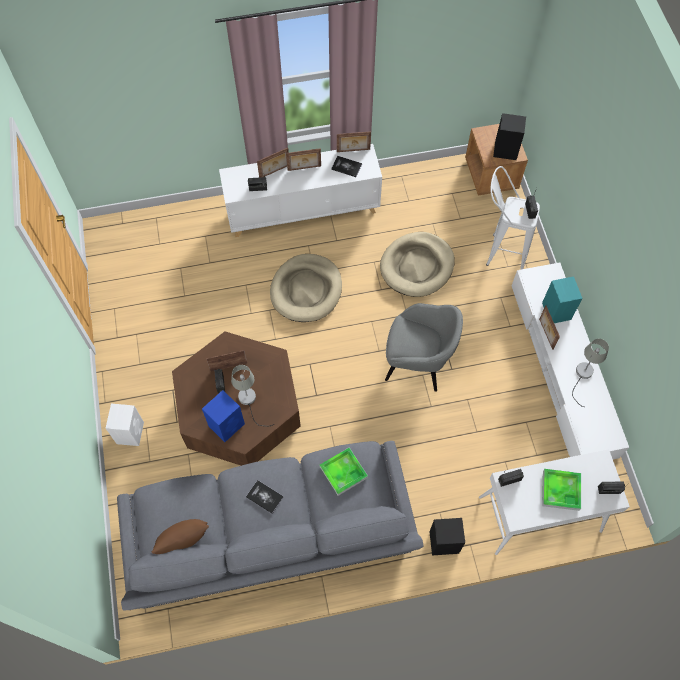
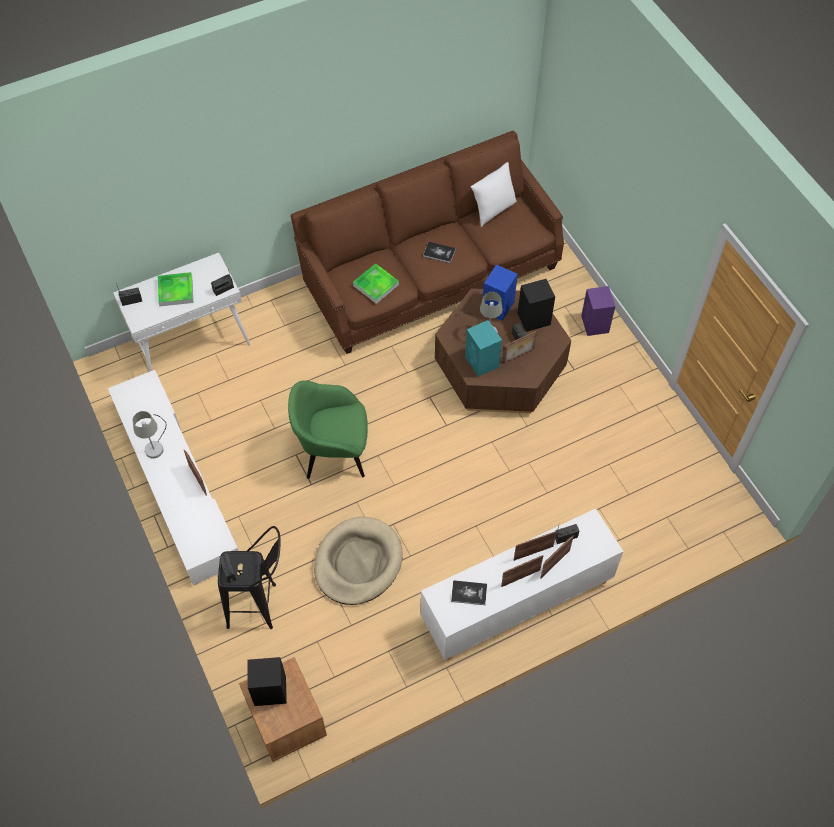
camera: 165 degrees right, 5 degrees down
(130, 432) = (595, 325): white speaker -> purple speaker
(185, 543) = (493, 210): brown pillow -> white pillow
(271, 537) = (430, 274): grey sofa -> brown sofa
(306, 290) = (477, 503): beige dog bed -> none
(353, 151) = (467, 618): picture frame -> picture frame (533, 552)
(418, 363) = (333, 452): grey armchair -> green armchair
(445, 542) = (275, 304): black speaker -> black speaker (533, 319)
(499, 252) = (261, 606): white stool -> black stool
(556, 310) = (188, 509): turquoise speaker -> turquoise speaker (482, 362)

